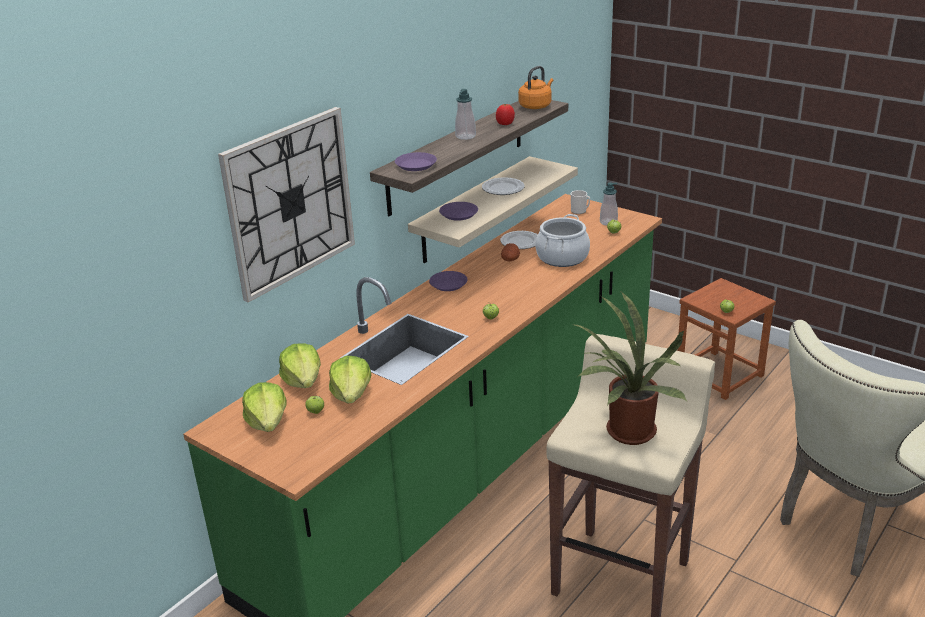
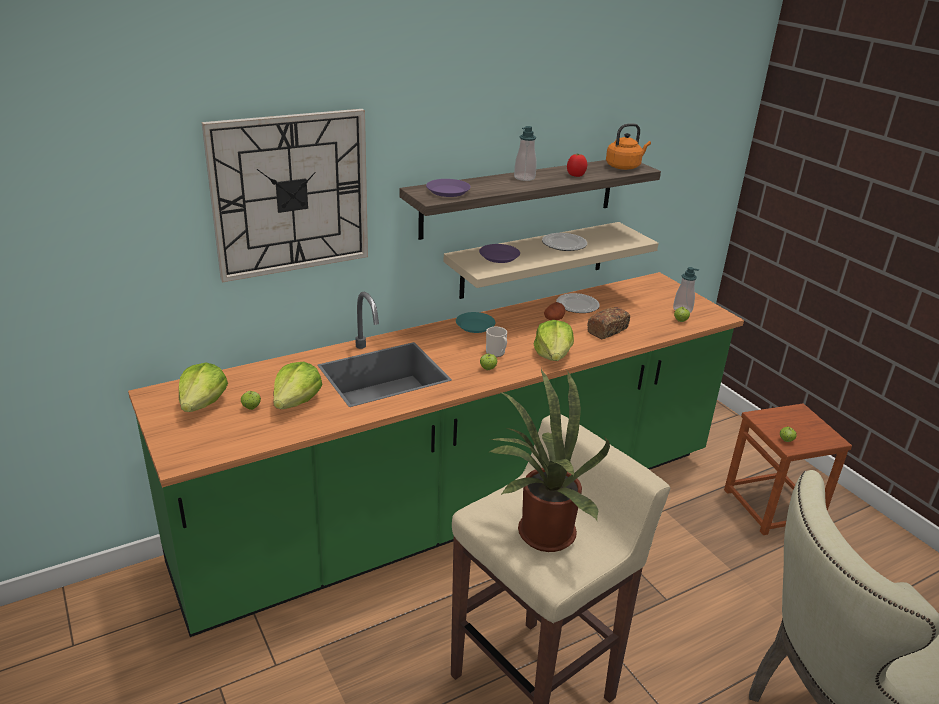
camera: 20 degrees right, 0 degrees up
(303, 381) = (267, 375): lettuce -> lettuce (553, 355)
(448, 284) = (475, 325): purple plate -> turquoise plate
(562, 257) = (607, 330): cooking pot -> bread
(580, 211) = (661, 292): mug -> mug (496, 353)

